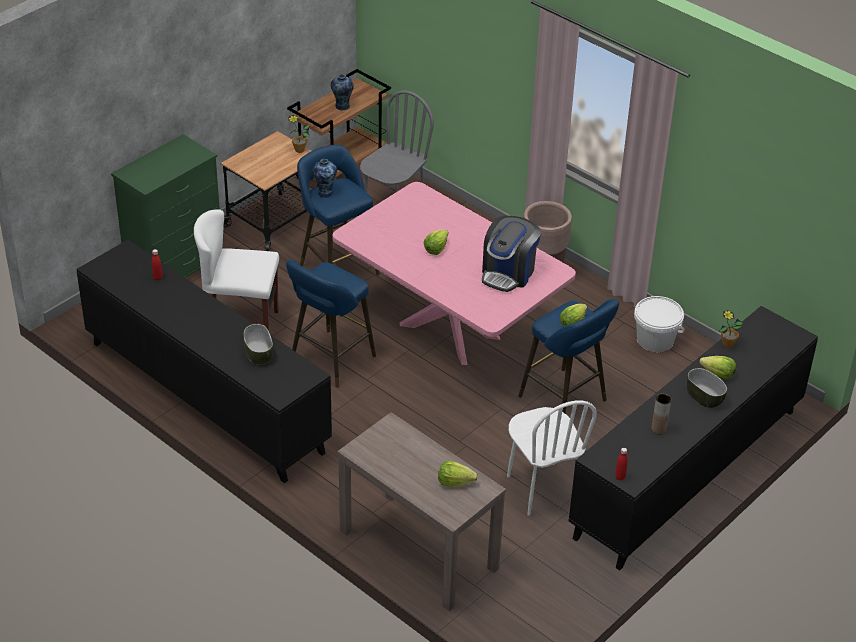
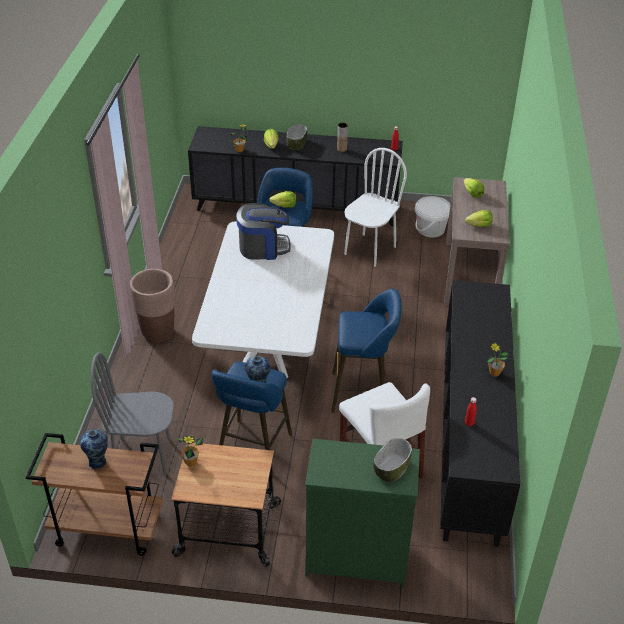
camera: 125 degrees left, 0 degrees up
(187, 324) = (494, 373): none -> potted plant
(259, 353) = (475, 321): bowl -> bowl (391, 468)
(436, 248) = (271, 291): lettuce -> lettuce (479, 225)
(449, 331) = (268, 349): pink dining table -> white dining table
(655, 340) = (185, 257): white bucket -> white bucket (430, 229)

